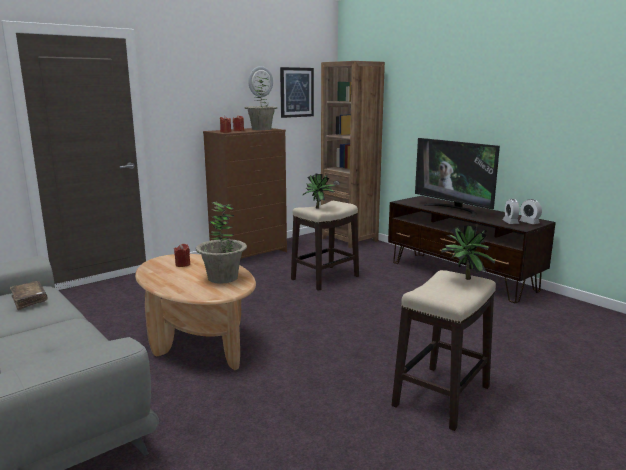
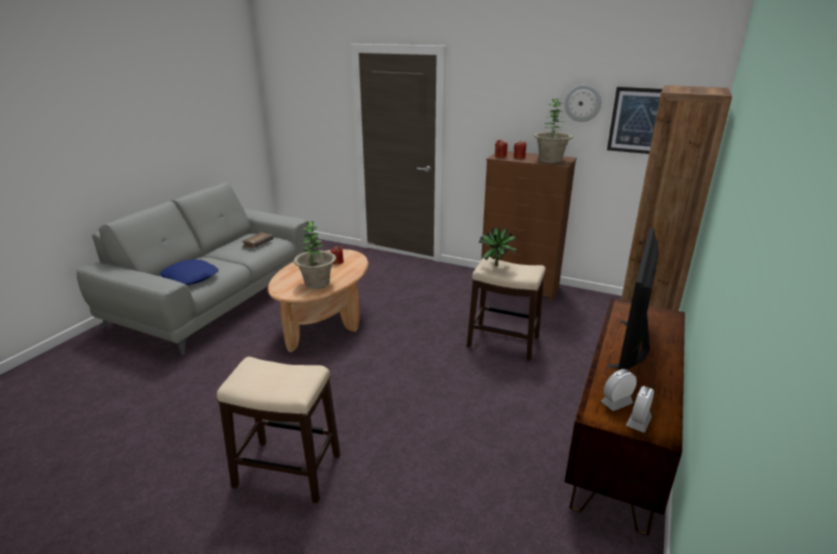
camera: 65 degrees right, 10 degrees up
(63, 352) = (191, 277): none -> blue pillow
(463, 278) = (297, 382): potted plant -> none

